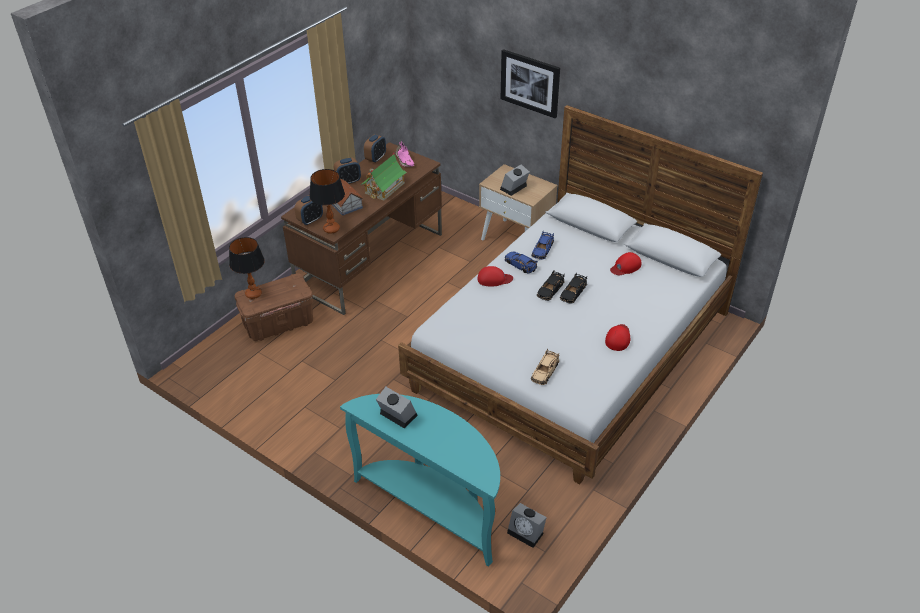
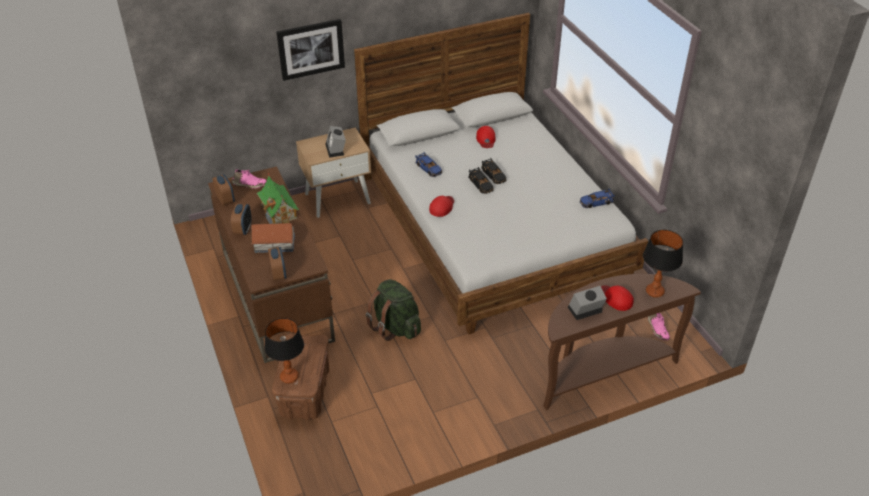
camera: 60 degrees left, 0 degrees up
(331, 229) = (307, 265): table lamp -> table lamp (655, 291)
(386, 342) = (395, 327): none -> green backpack
(433, 506) = (602, 371): turquoise console table -> brown console table
(520, 265) = (437, 187): blue toy car -> blue toy car (596, 202)
(527, 532) = (657, 329): alarm clock -> pink shoe
(545, 371) = (569, 224): beige toy car -> none
(618, 338) = (560, 176): red cap -> red cap (615, 298)

